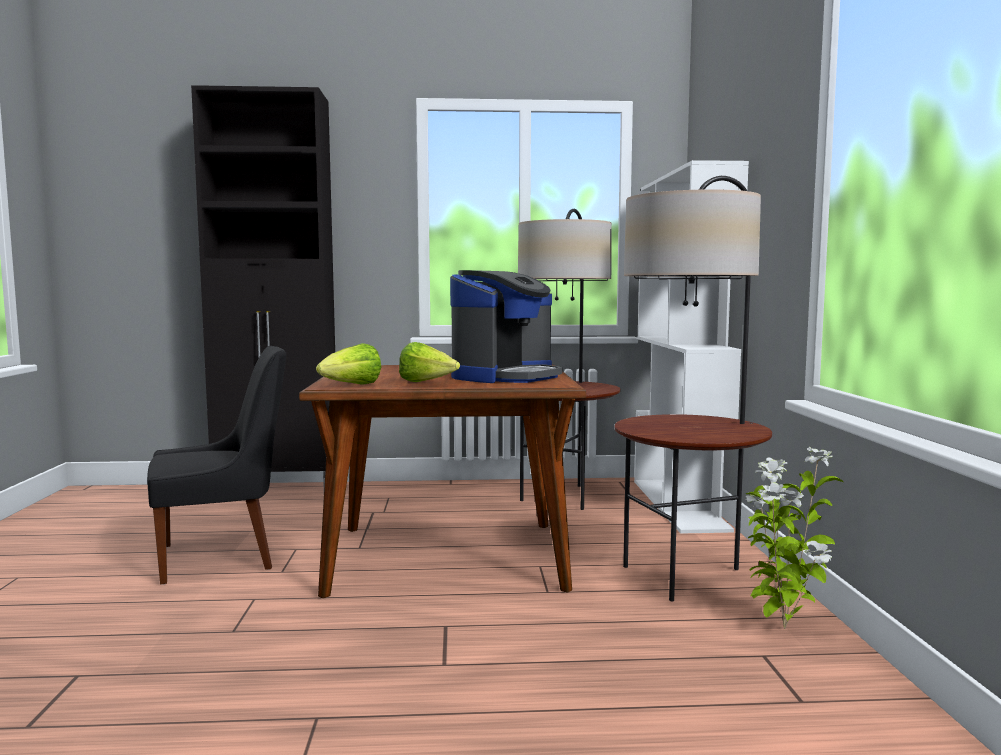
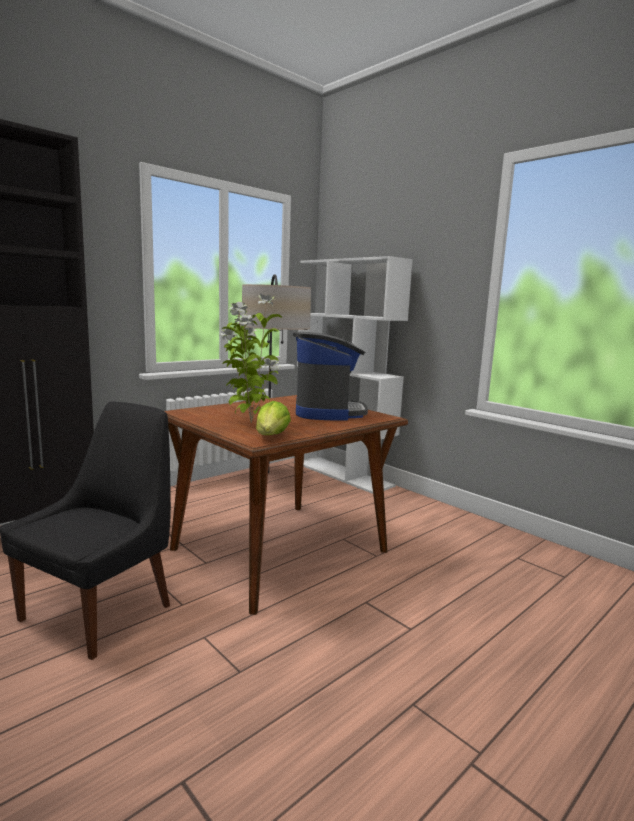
camera: 40 degrees left, 5 degrees up
(426, 383) = (307, 426): lettuce -> none
(686, 577) = (420, 522): floor lamp -> none
(782, 627) = (499, 539): potted plant -> potted plant (249, 422)

